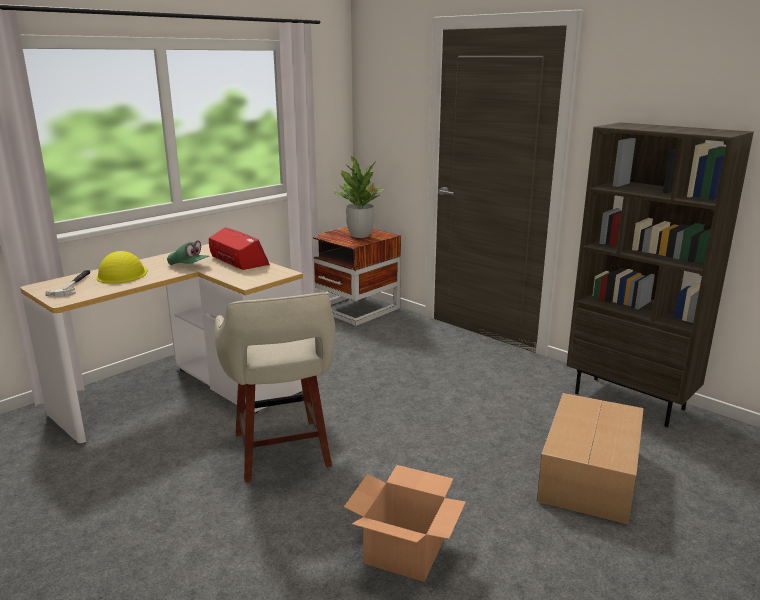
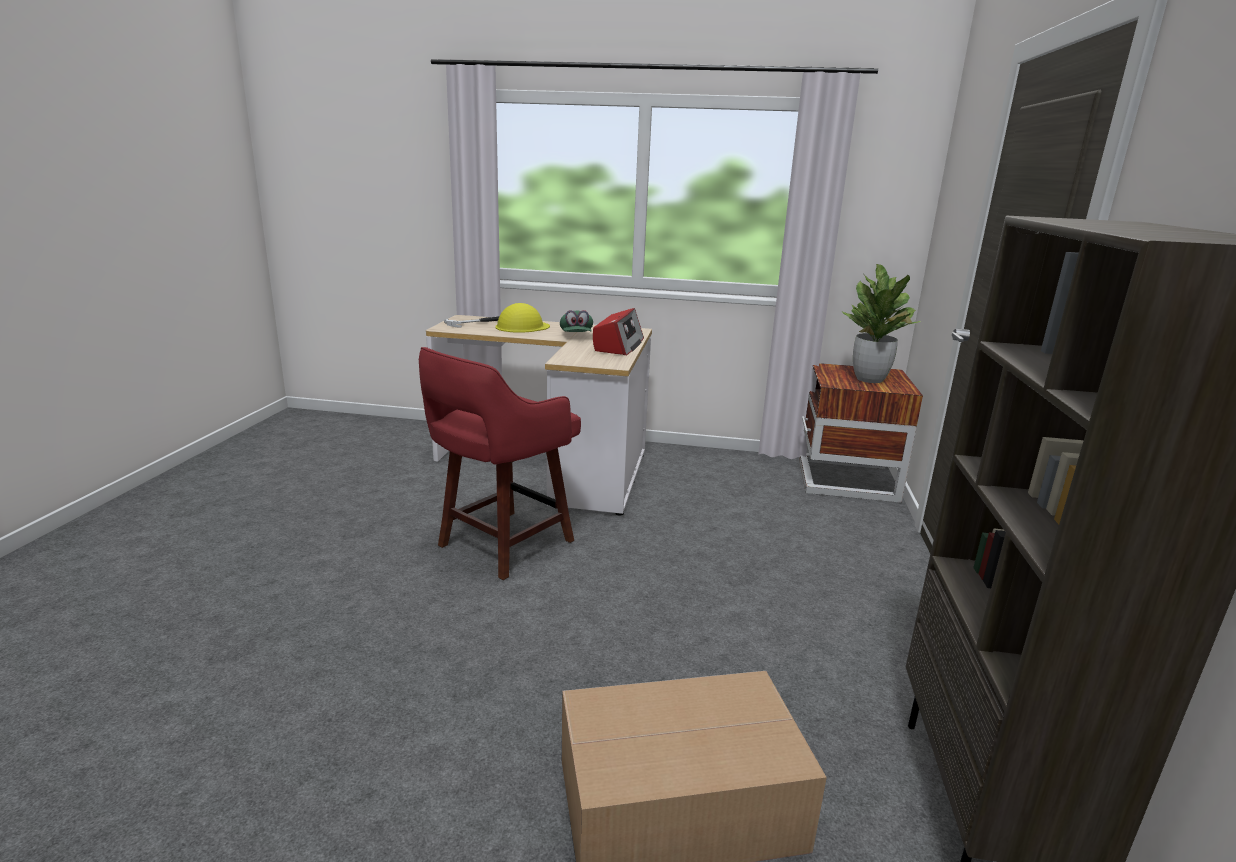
camera: 55 degrees right, 0 degrees up
(282, 453) = (501, 546): beige stool -> red stool
(403, 552) = (386, 677): cardboard box -> none

